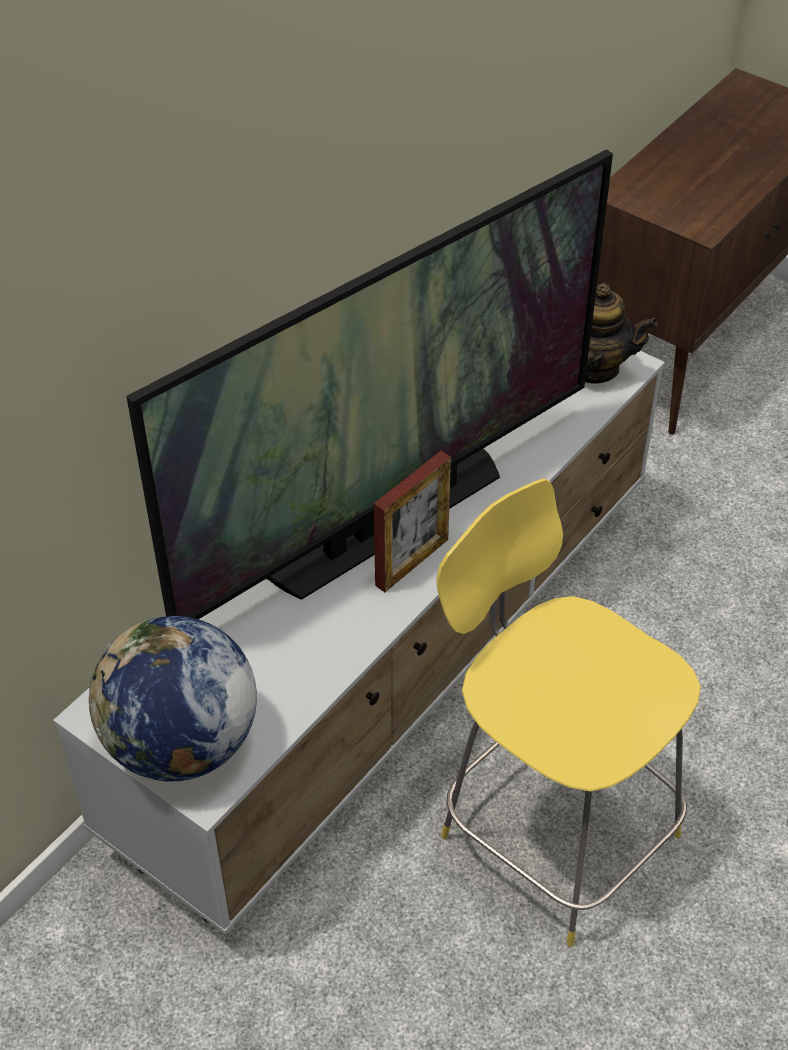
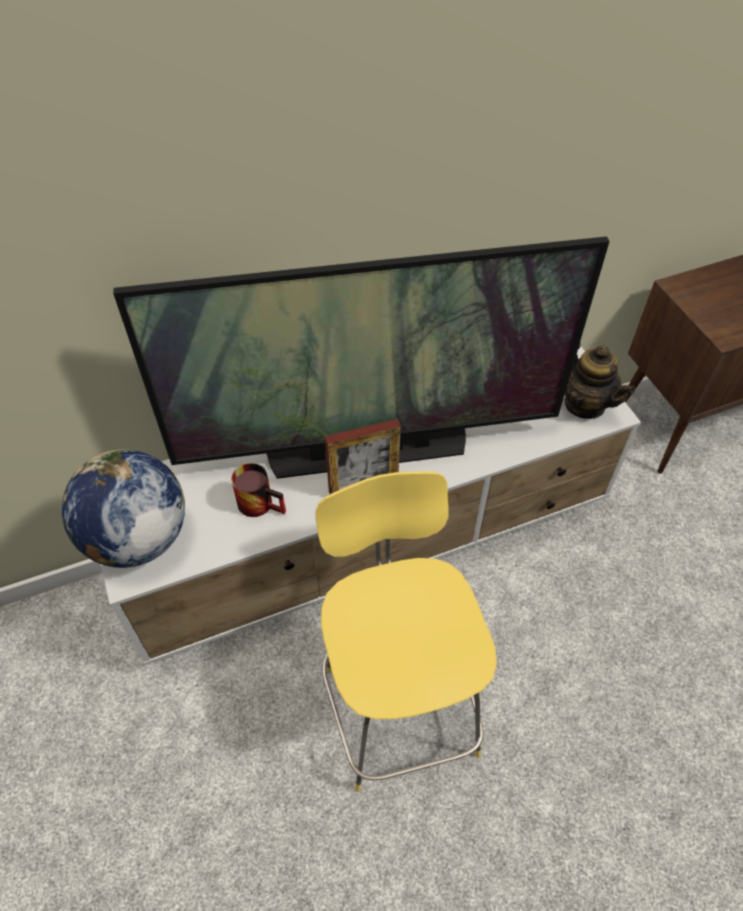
camera: 30 degrees right, 5 degrees up
(304, 633) = (262, 502): none -> mug

